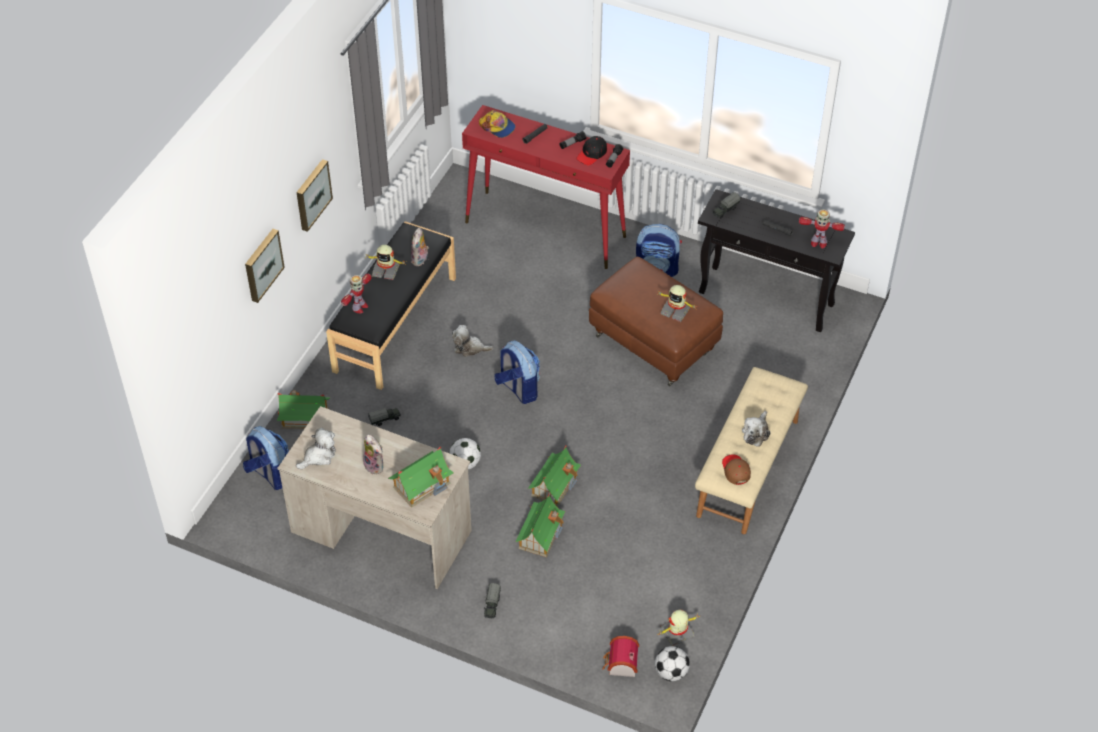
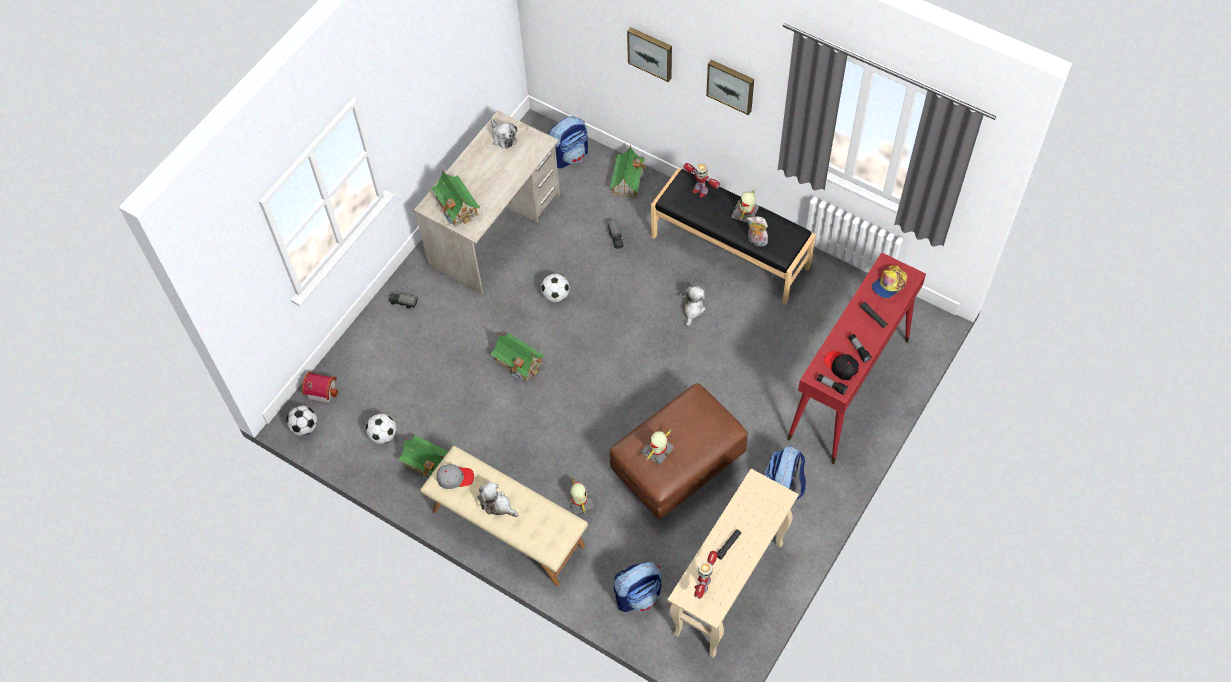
camera: 100 degrees right, 10 degrees up
(375, 466) = (484, 175): plush toy -> none
(518, 389) = (636, 344): backpack -> backpack (638, 595)
(540, 534) = (467, 345): toy house -> toy house (429, 463)
(666, 594) = (383, 435): none -> football
(677, 633) = (341, 438): toy robot -> toy robot (580, 501)
(725, 210) = (763, 497): toy truck -> none
(735, 471) = (455, 478): brown cap -> grey cap
(767, 299) = (728, 590): black console table -> beige console table

